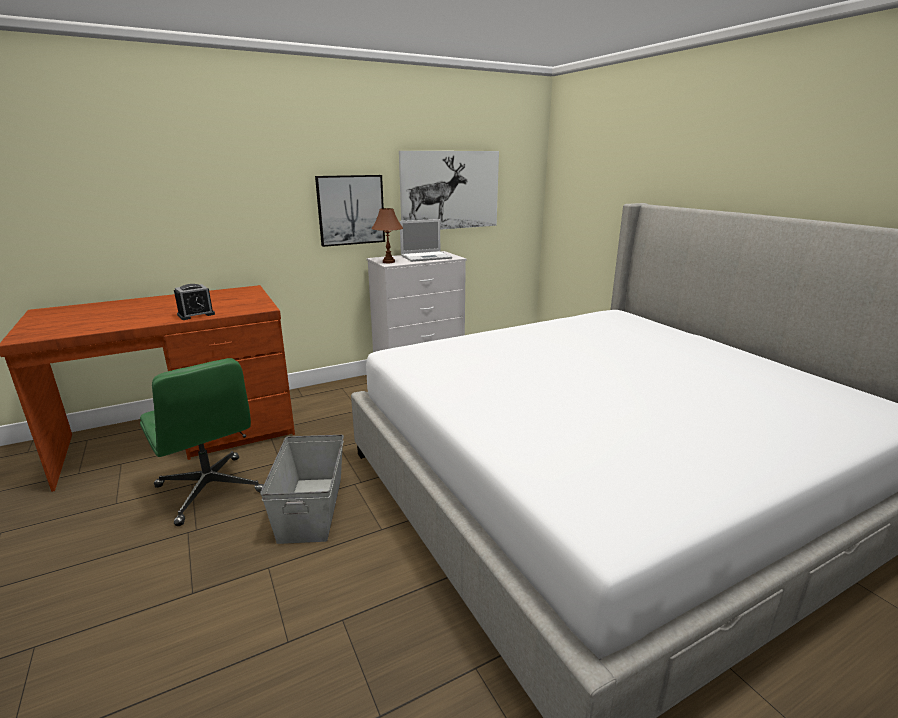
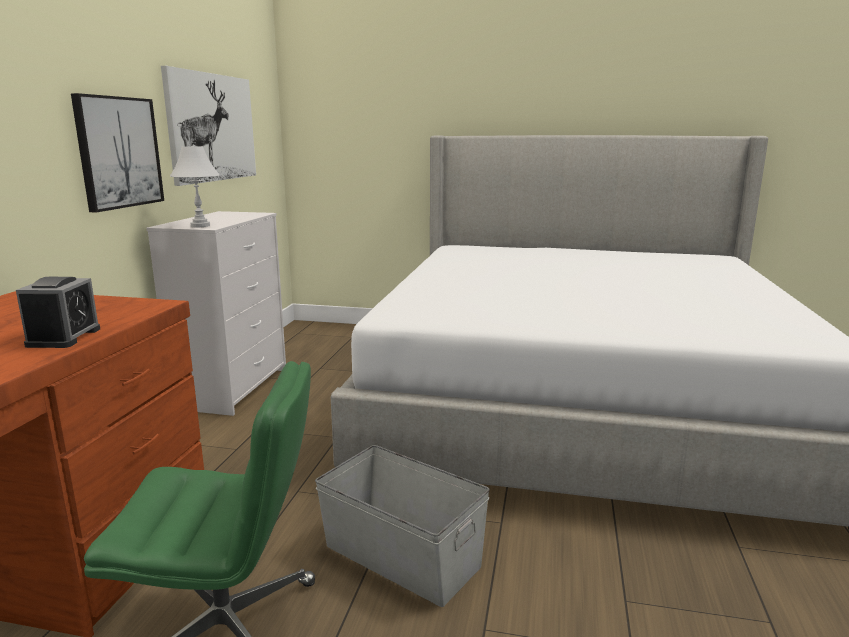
camera: 50 degrees left, 5 degrees down
(388, 262) = (200, 226): brown table lamp -> white table lamp
(427, 257) = (226, 217): laptop -> none

